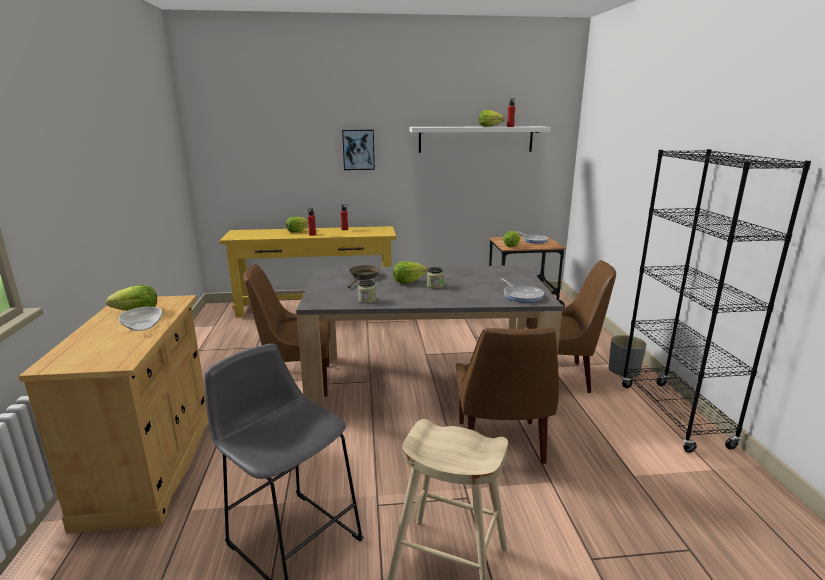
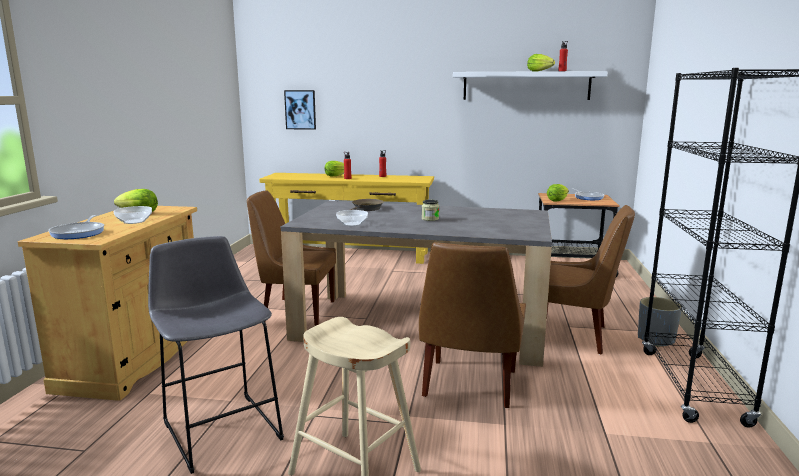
camera: 15 degrees right, 5 degrees down
(358, 149) = (401, 96): picture -> picture (300, 109)
(367, 300) = (352, 224): jar -> bowl
(408, 282) = (406, 214): lettuce -> none
(521, 295) = (514, 231): frying pan -> frying pan (79, 233)

